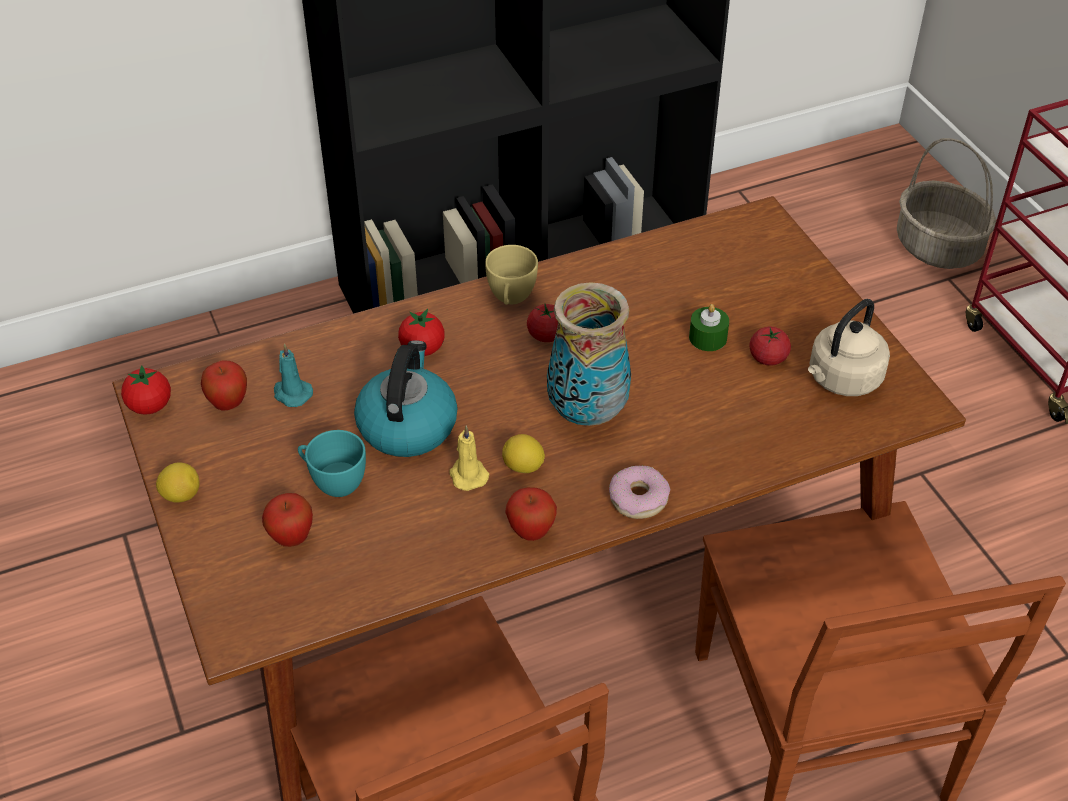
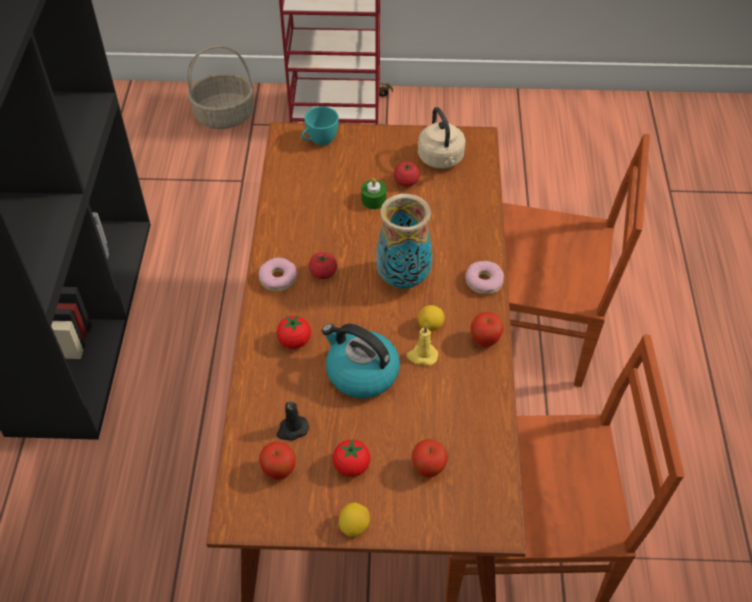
camera: 65 degrees left, 5 degrees up
(150, 406) = (251, 523): tomato -> tomato (351, 466)
(291, 393) = (292, 429): turquoise candle -> black candle
(333, 482) = (390, 430): turquoise cup -> turquoise cup (319, 141)
(510, 299) = (277, 278): yellow cup -> donut

